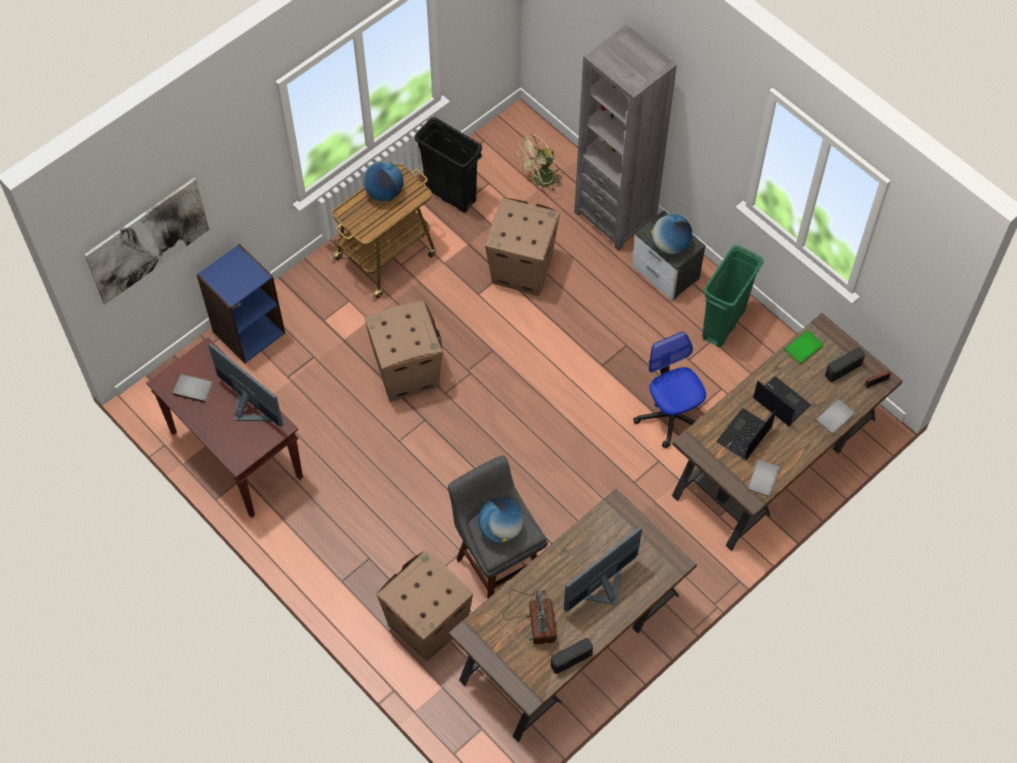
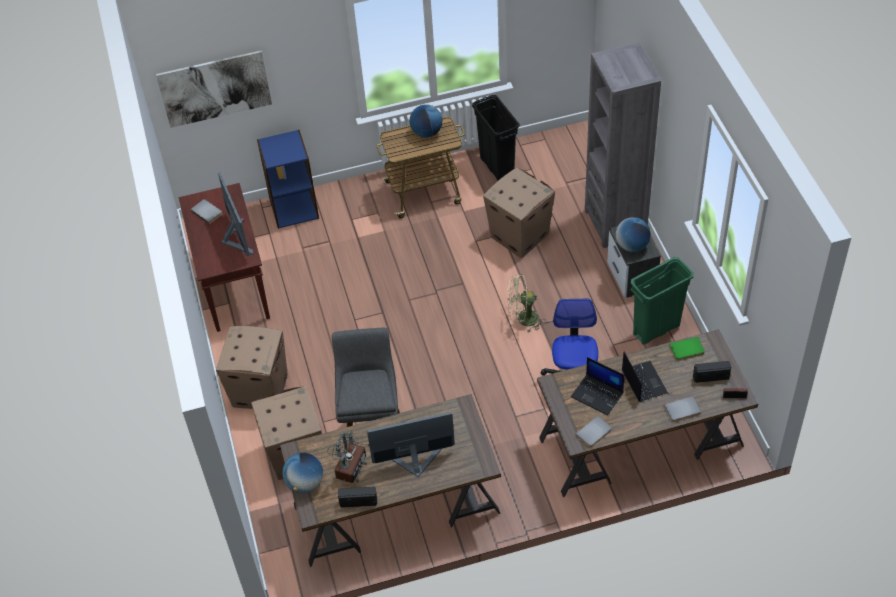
camera: 30 degrees right, 10 degrees down
(407, 372) = (390, 275): cardboard box -> cardboard box (260, 390)
(500, 529) = (363, 388): globe -> globe (305, 483)
(540, 181) = (571, 180): beige fan -> beige fan (523, 319)
(744, 435) = (598, 395): laptop -> laptop turned 120 degrees counterclockwise

